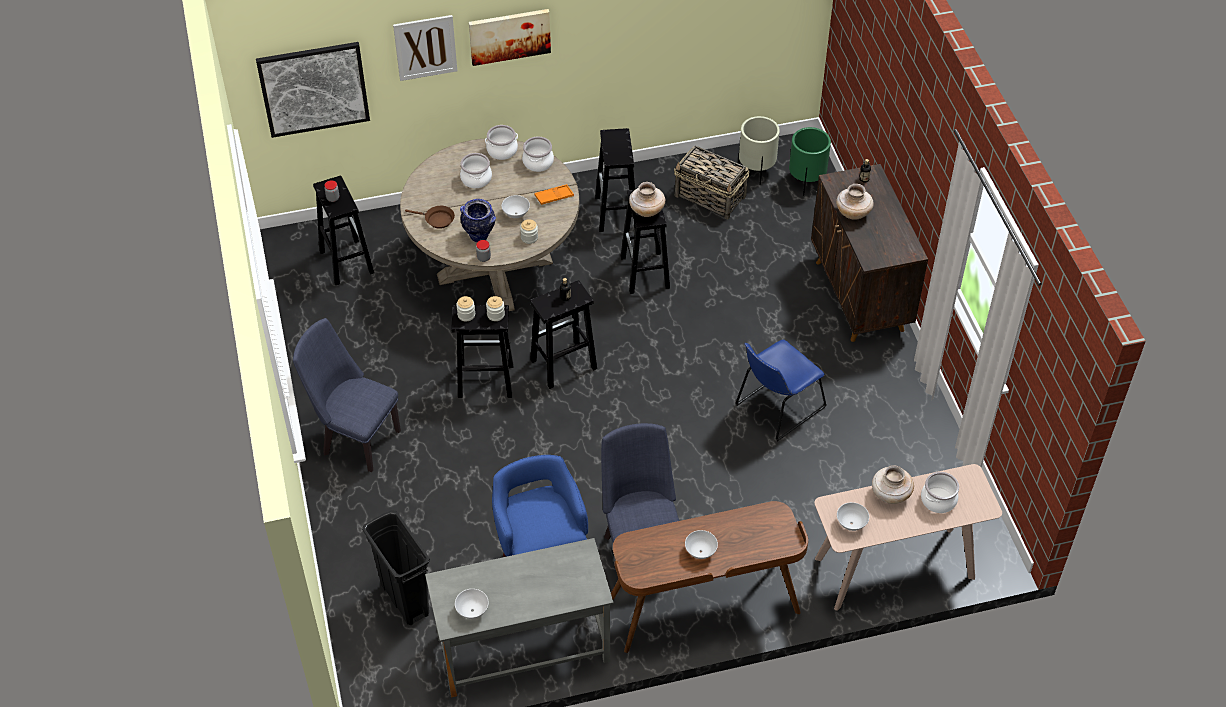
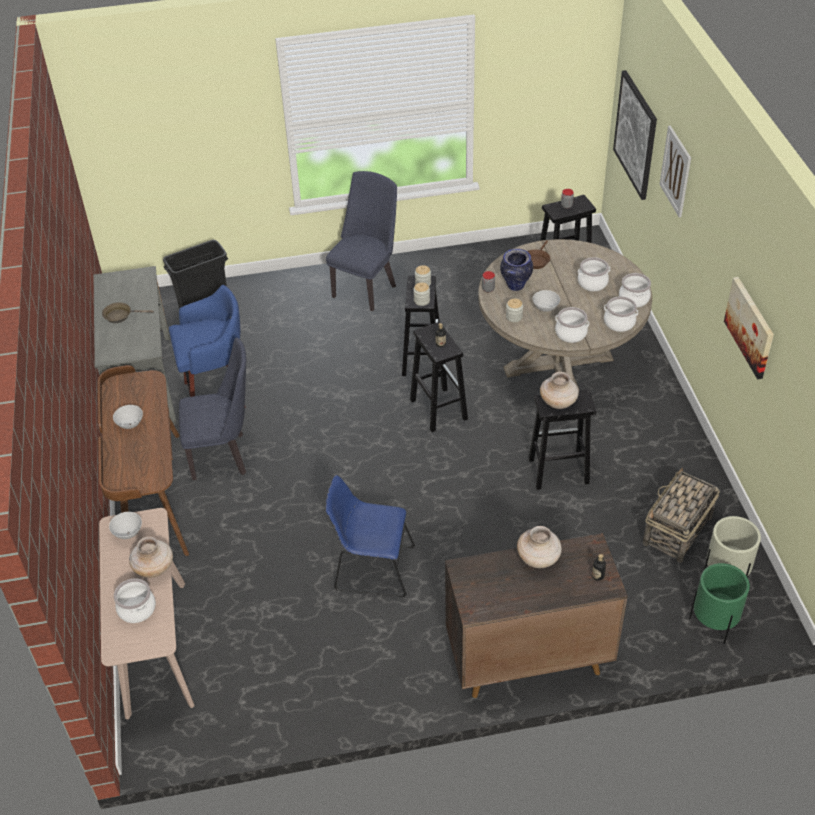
camera: 95 degrees right, 5 degrees down
(472, 611) = (113, 290): white bowl -> none
(509, 36) = (706, 224): picture -> picture (750, 327)
(522, 593) = (120, 315): none -> brown frying pan
(554, 196) = (571, 333): orange tray -> cooking pot
(617, 213) = (642, 452): black stool -> none
(777, 408) = (371, 567): blue chair -> blue chair turned 45 degrees counterclockwise

